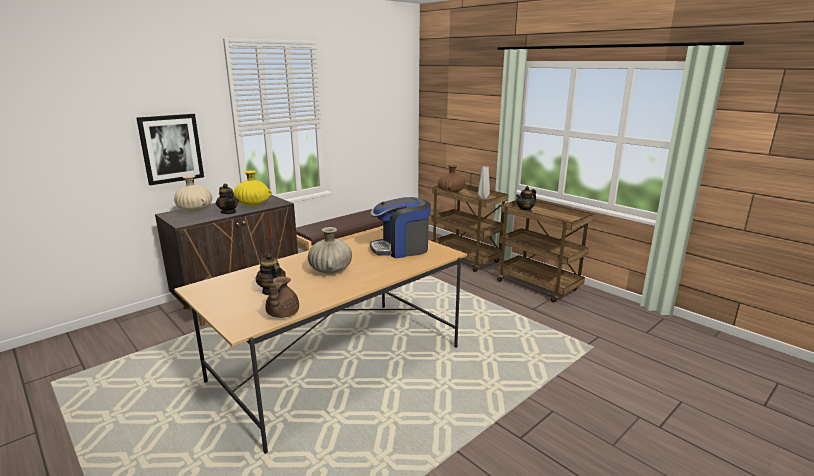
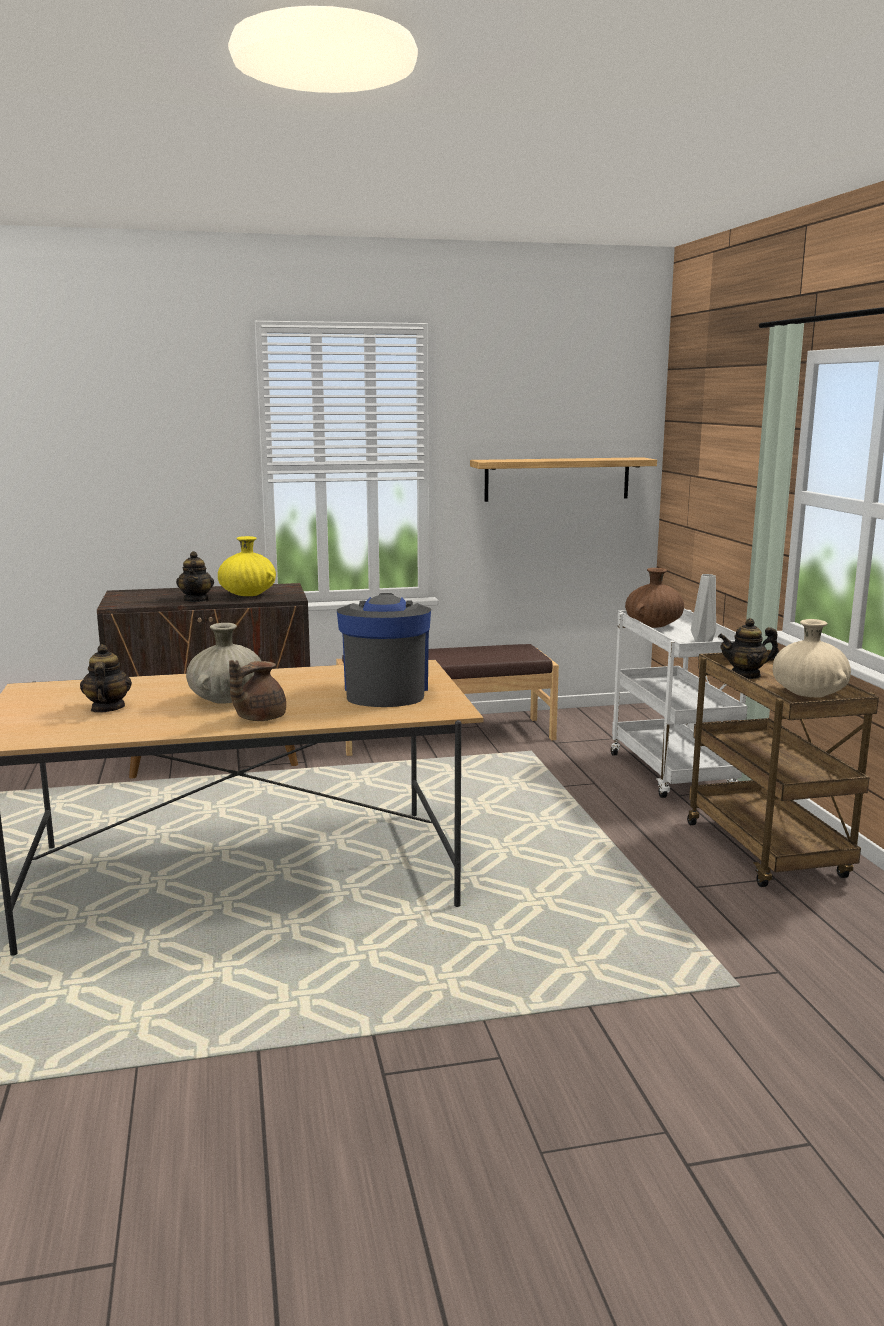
camera: 30 degrees right, 5 degrees down
(171, 148) = (154, 493): picture -> none
(195, 210) = (160, 592): beige vase -> beige vase (808, 694)
(282, 314) = (68, 736): brown teapot -> brown teapot (258, 718)
(378, 123) = (557, 479): none -> shelf
(401, 249) = (385, 691): coffee machine -> coffee machine turned 75 degrees clockwise
(466, 259) = (673, 774): brown cart -> white cart

